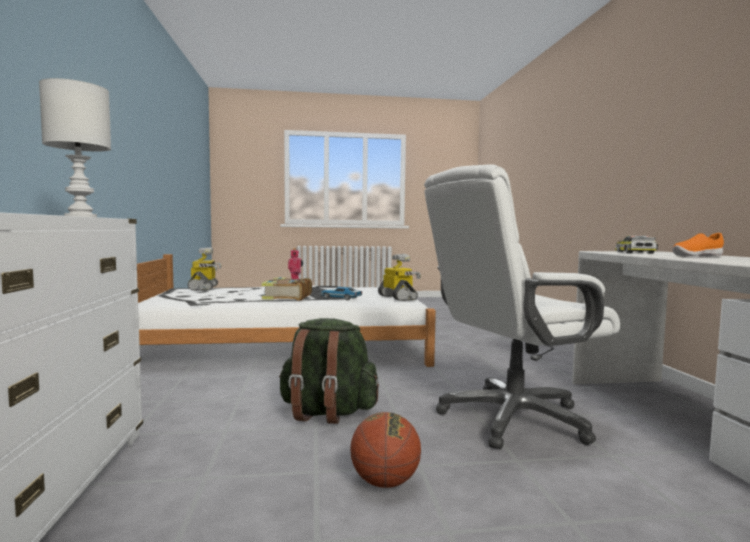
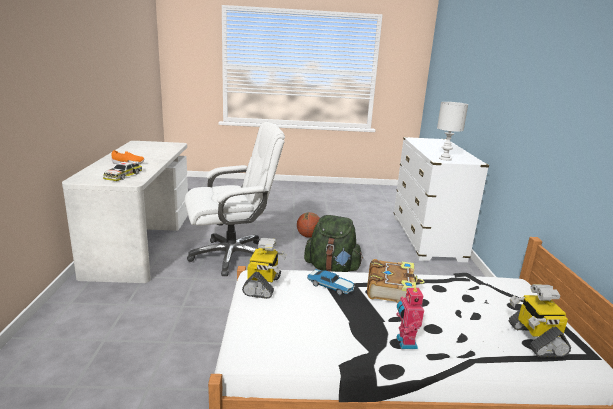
camera: 175 degrees left, 15 degrees up
(398, 297) = (263, 286): toy robot -> toy robot turned 150 degrees counterclockwise

